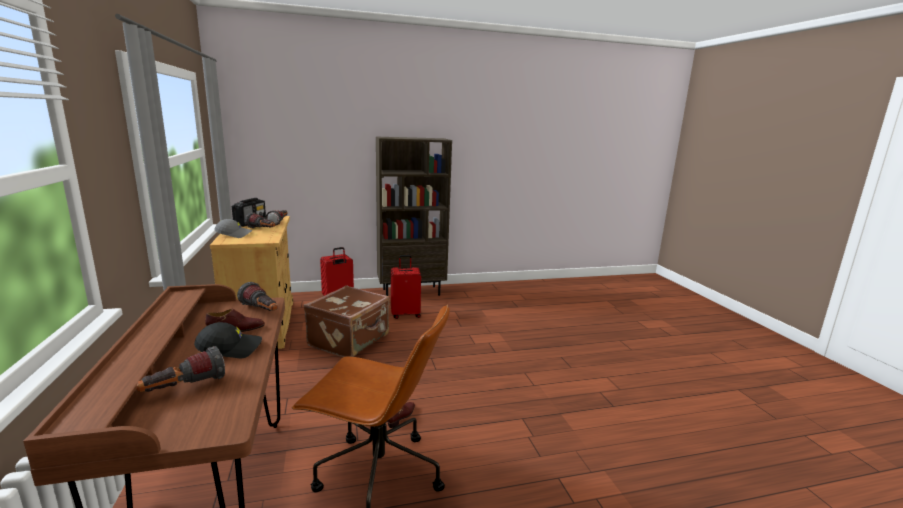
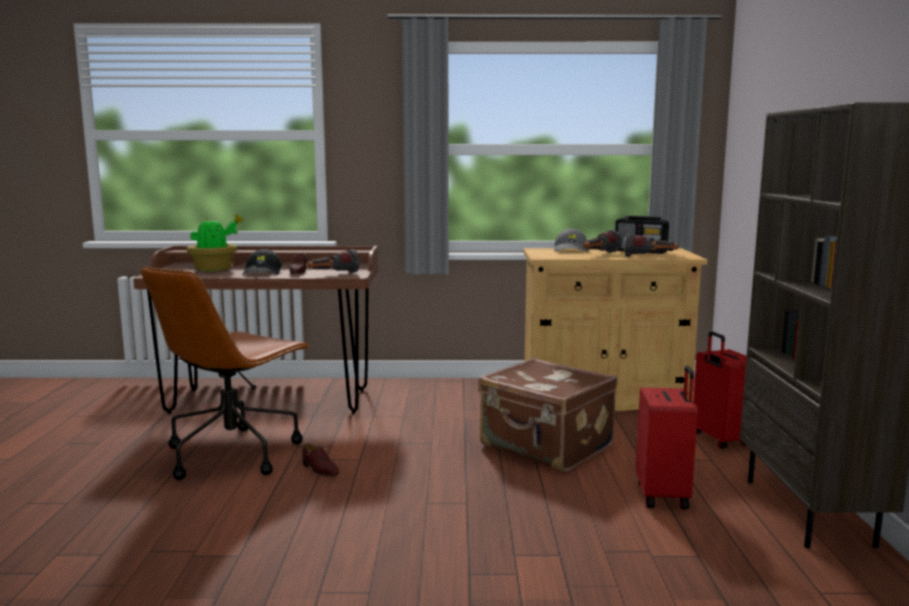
camera: 105 degrees right, 5 degrees down
(184, 388) = (215, 269): flashlight -> potted plant

